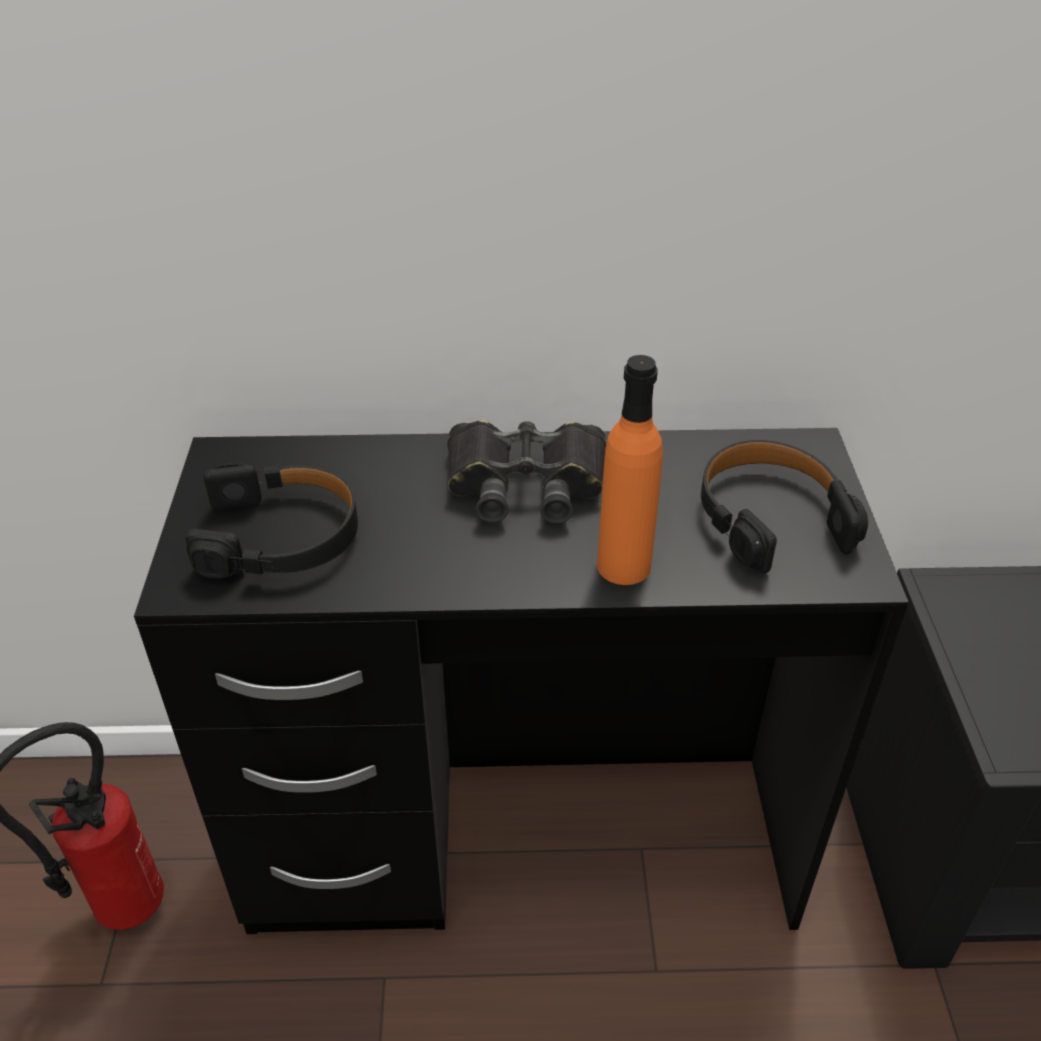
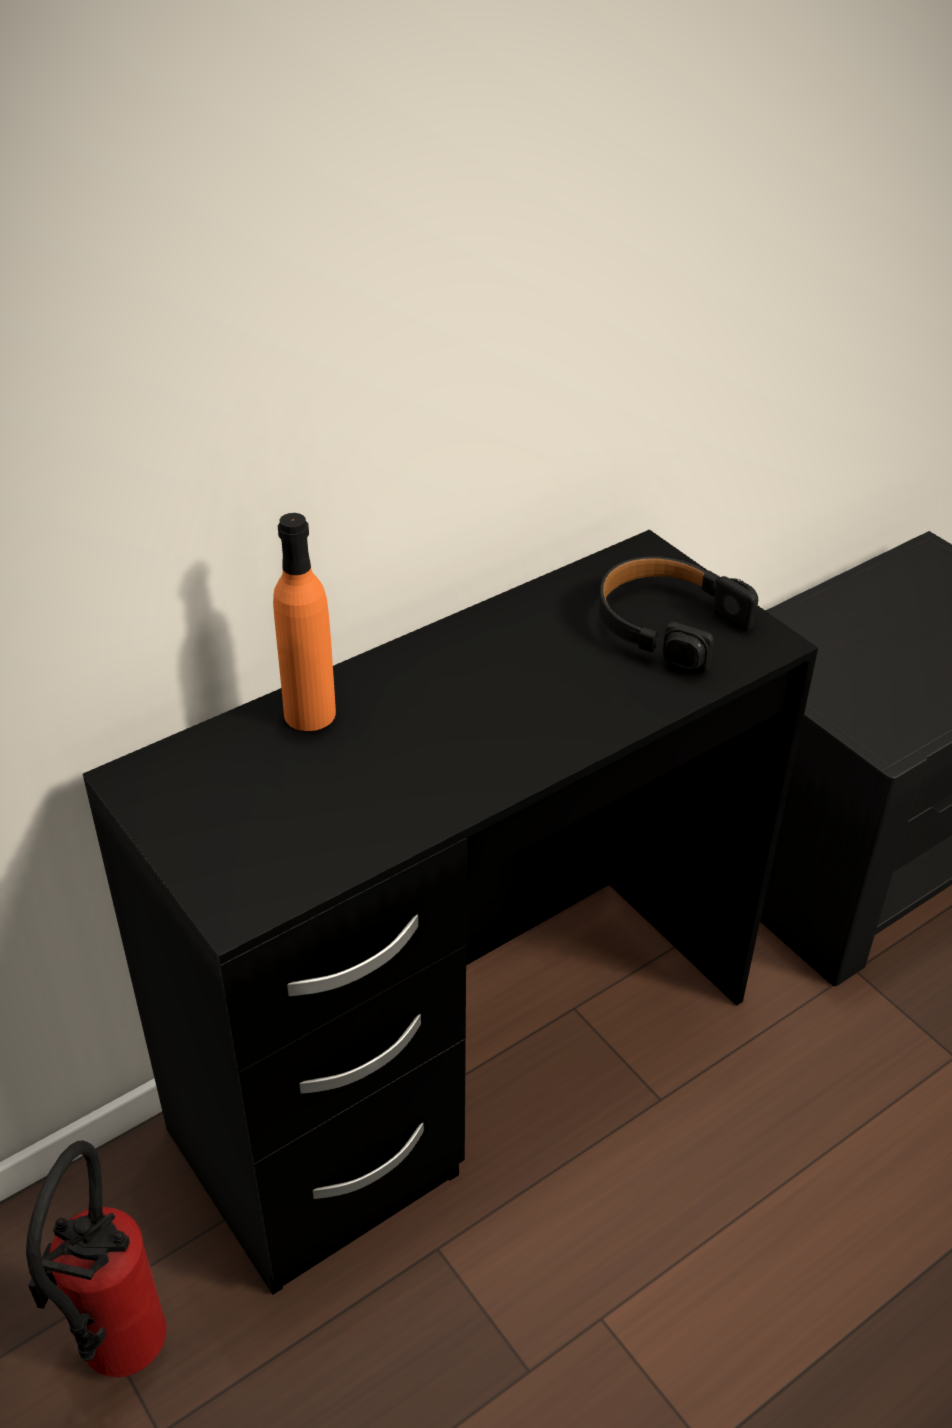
camera: 35 degrees left, 0 degrees up
(280, 536) = (280, 822): black headphones -> none
(525, 482) = (449, 679): black binoculars -> none
(624, 566) = (597, 713): orange bottle -> orange bottle (310, 713)

